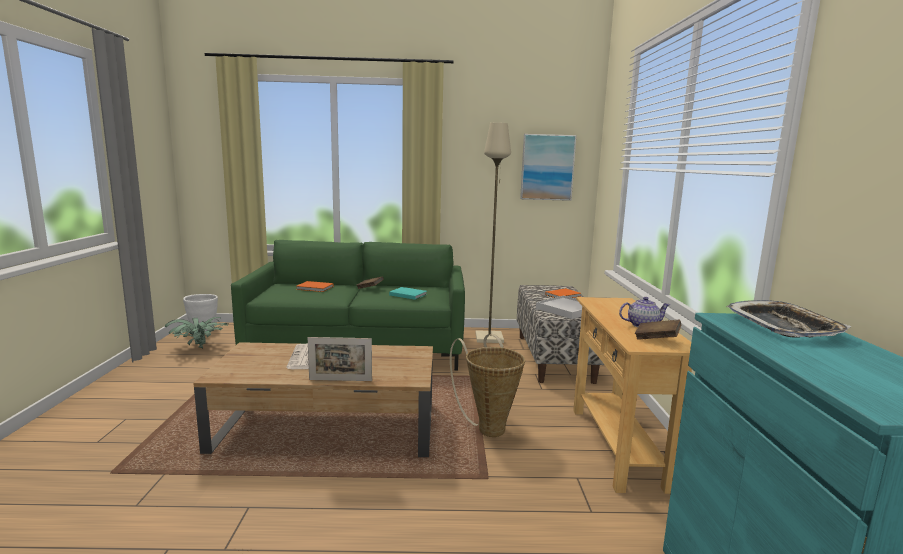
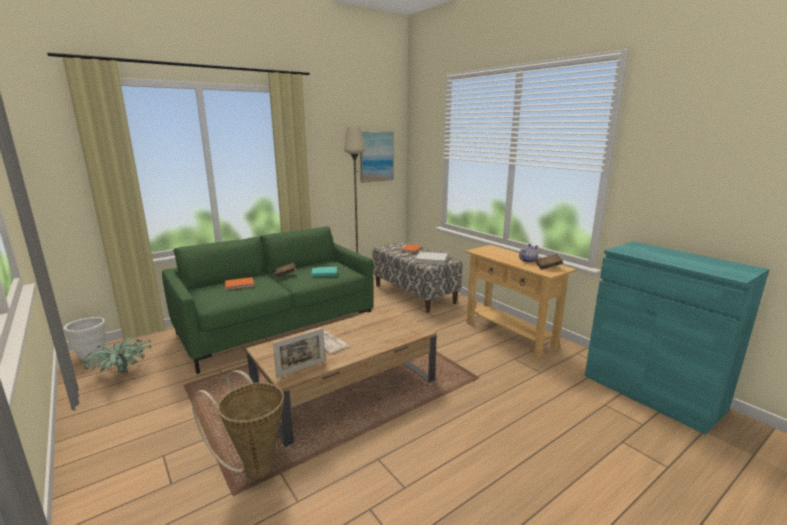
camera: 35 degrees left, 5 degrees up
(340, 380) = (379, 348): picture frame -> picture frame (301, 369)
(488, 427) = (439, 349): basket -> basket (254, 466)
(783, 326) = (642, 249): tray -> none

